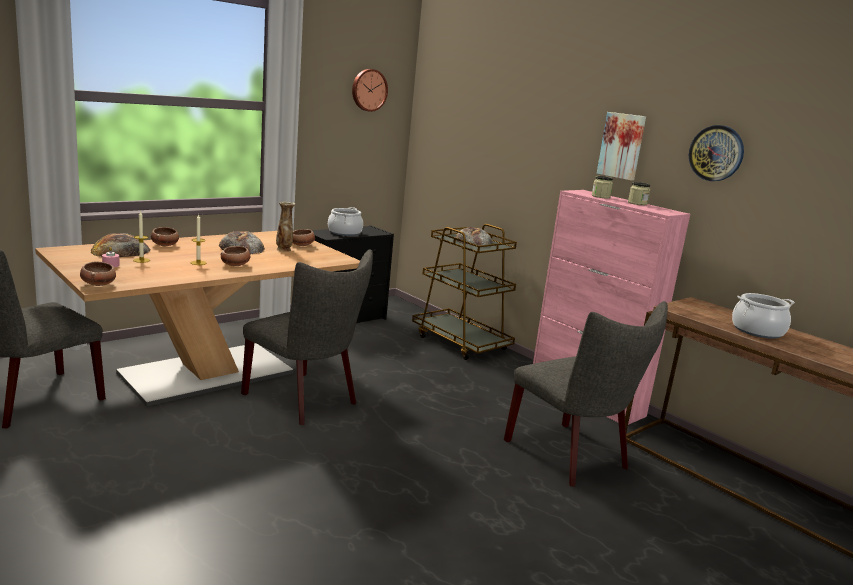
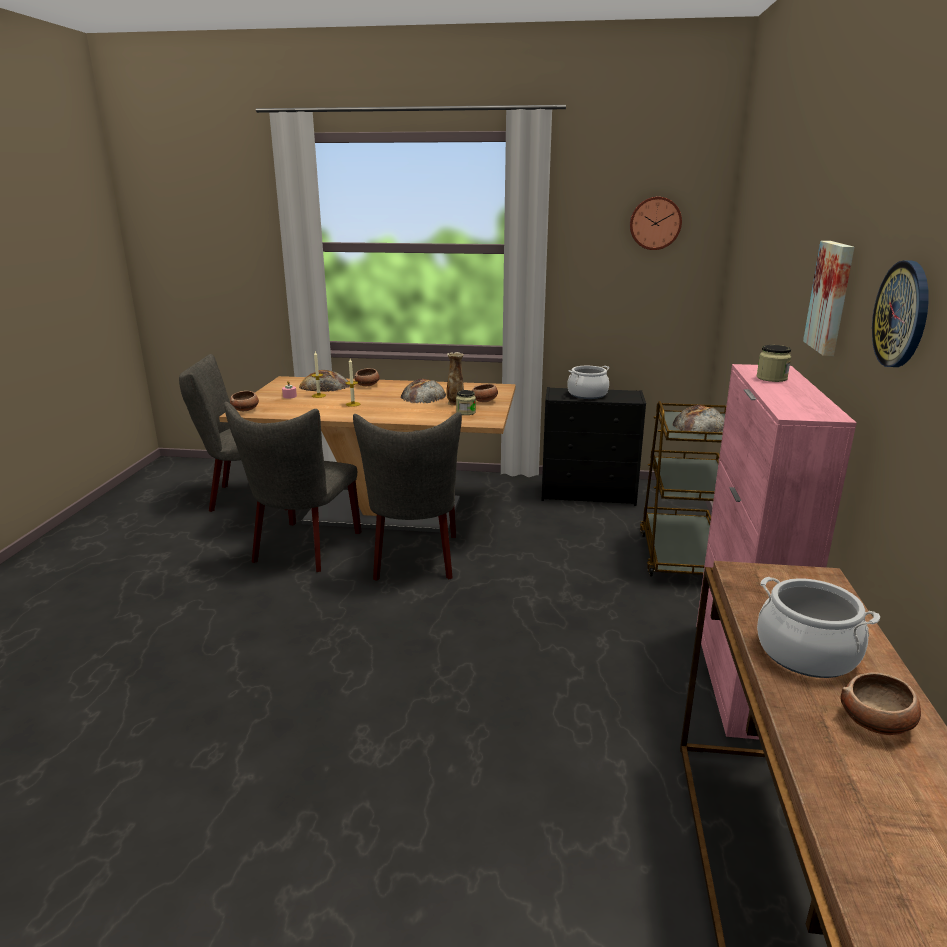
camera: 50 degrees right, 5 degrees up
(236, 265) = (376, 411): bowl -> bowl (877, 722)
(572, 457) = (573, 733): grey chair -> grey chair (303, 549)
(637, 203) = (802, 395): jar -> jar (465, 412)

